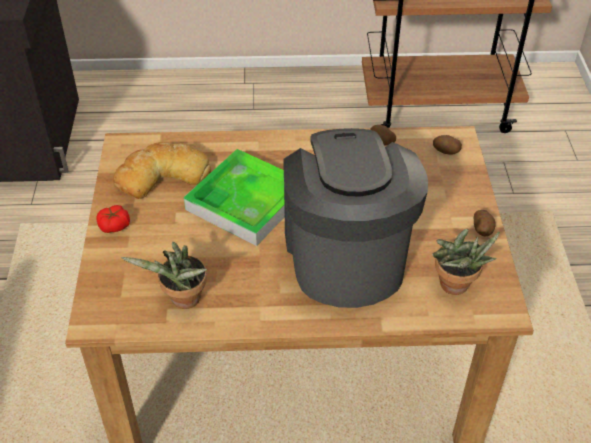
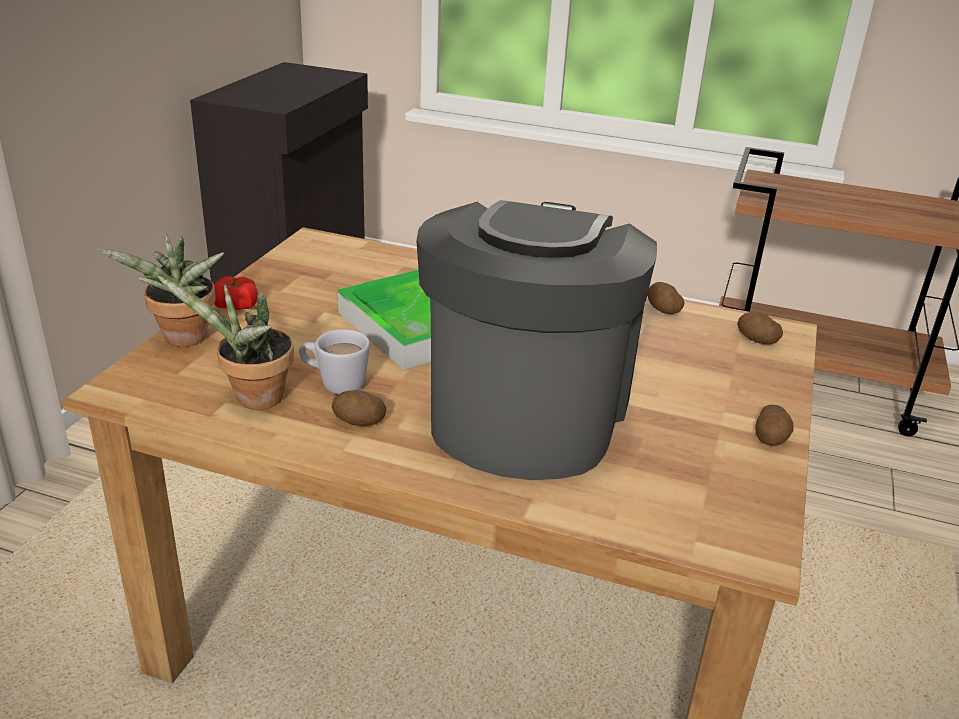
camera: 20 degrees right, 15 degrees down
(161, 175) = (336, 275): bread -> none
(223, 272) = (334, 384): none -> white mug
(255, 296) = (358, 422): none -> potato
(455, 288) = (683, 497): potted plant -> potted plant (183, 340)

